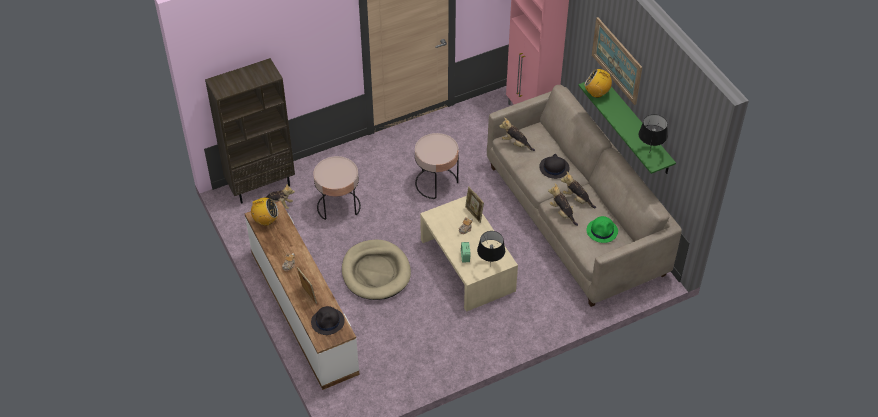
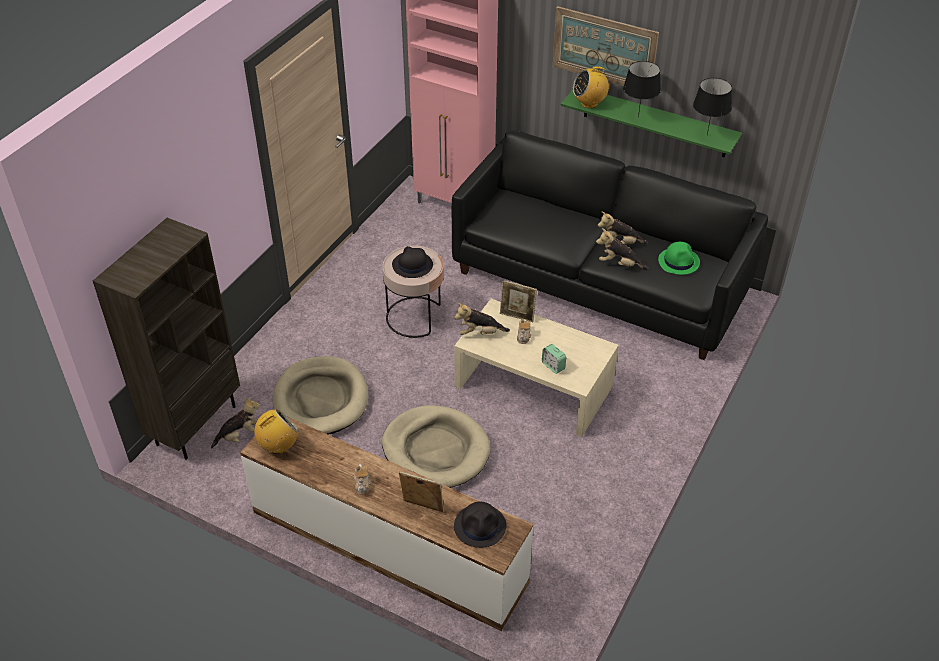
camera: 35 degrees left, 5 degrees down
(339, 206) = (321, 399): pink side table -> beige dog bed
(490, 266) = (591, 361): black table lamp -> black table lamp (638, 117)
(516, 144) = (499, 219): plush toy -> plush toy (480, 333)
(554, 168) = (565, 224): black hat -> black hat (412, 265)
(575, 219) = (600, 282): beige sofa -> black sofa

